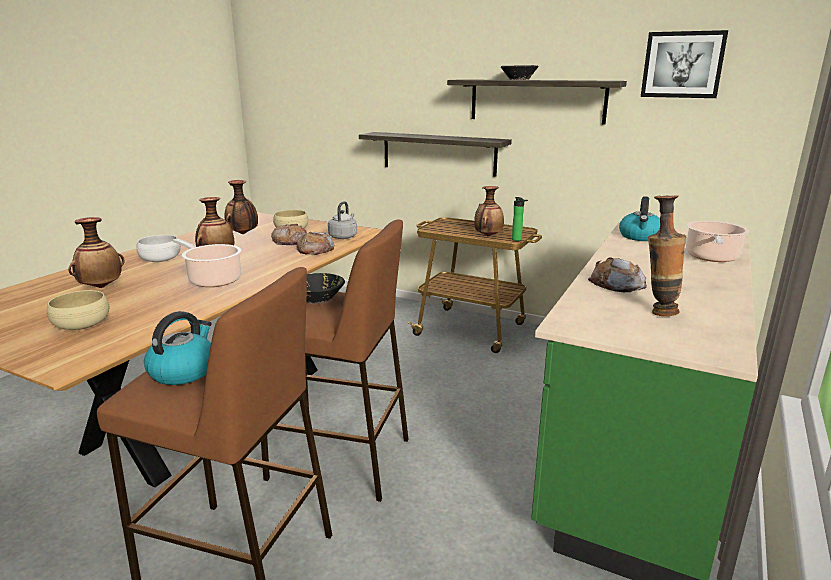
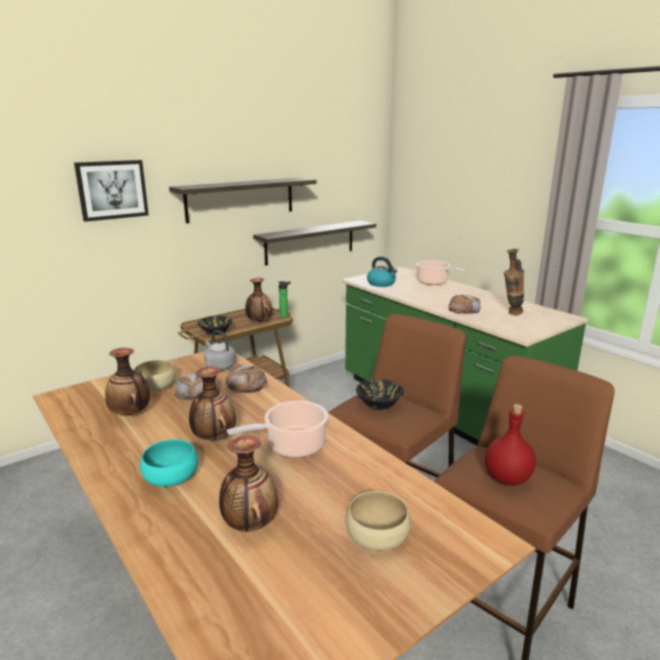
camera: 65 degrees left, 0 degrees up
(160, 259) = (171, 476): white bowl -> turquoise bowl
(183, 371) = (508, 479): kettle -> red bottle
(438, 153) = (155, 263): shelf -> shelf (310, 242)
(518, 79) = (234, 183): black bowl -> black bowl (215, 332)
(682, 65) = (330, 164): picture -> picture (112, 190)

